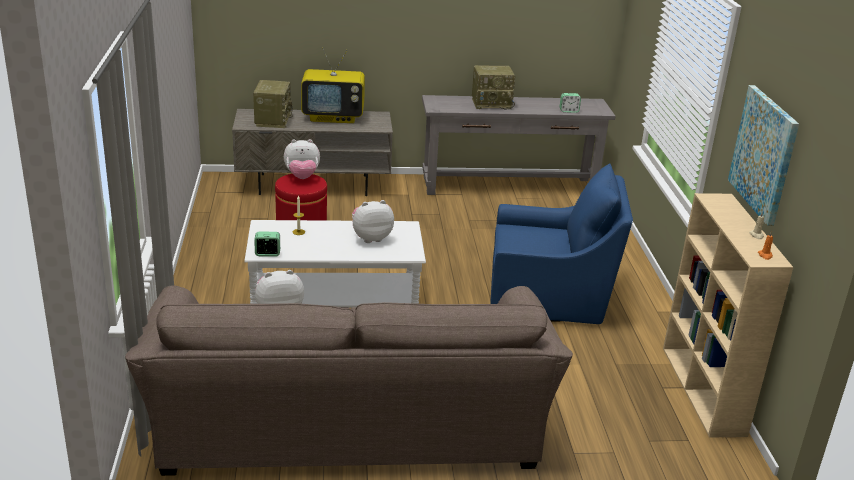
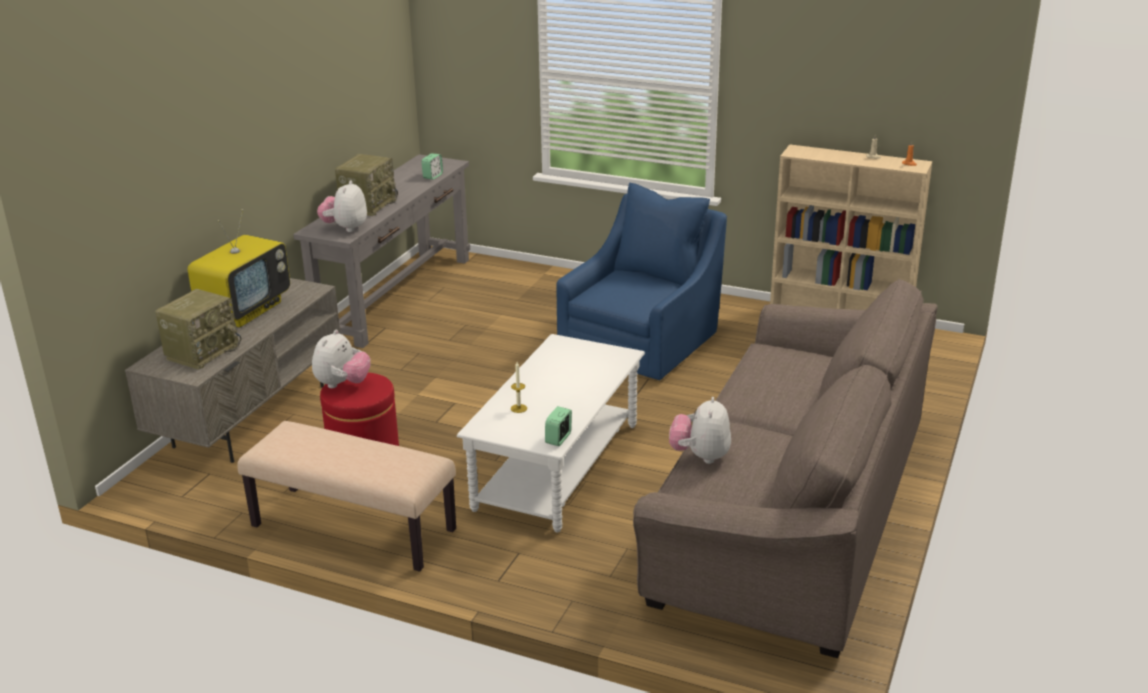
camera: 60 degrees left, 0 degrees up
(213, 249) = (352, 529): none -> beige bench
(272, 120) = (202, 352): radio -> radio turned 90 degrees clockwise
(371, 238) = (570, 368): plush toy -> plush toy (345, 228)
(764, 154) = (834, 91): picture -> none

